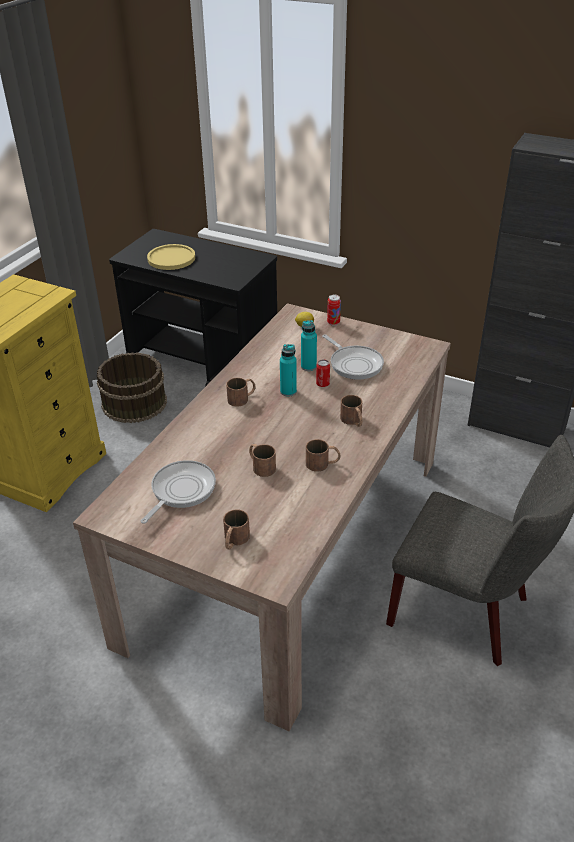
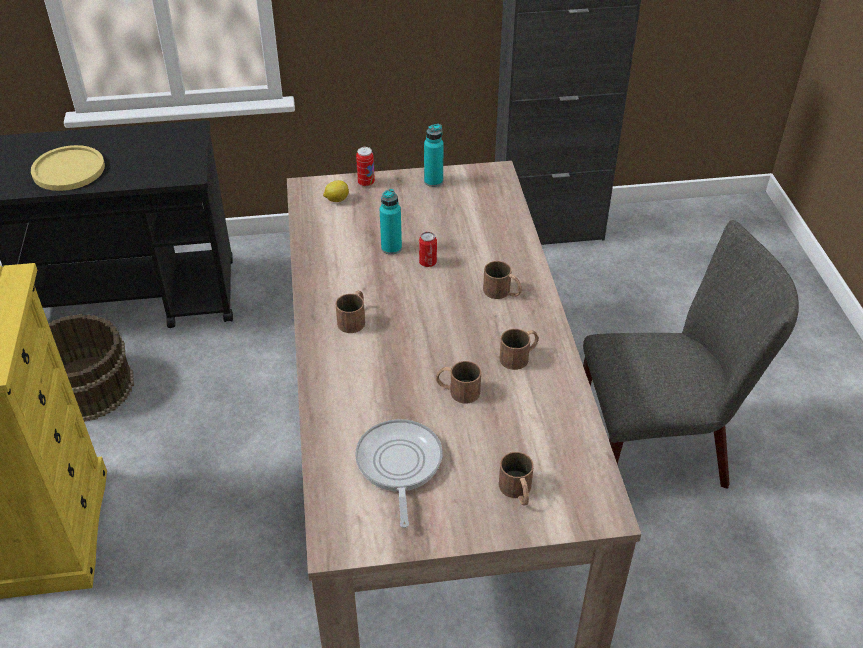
camera: 35 degrees left, 5 degrees up
(288, 391) = (399, 288): turquoise bottle -> turquoise bottle (433, 181)
(354, 364) = (438, 224): frying pan -> none

